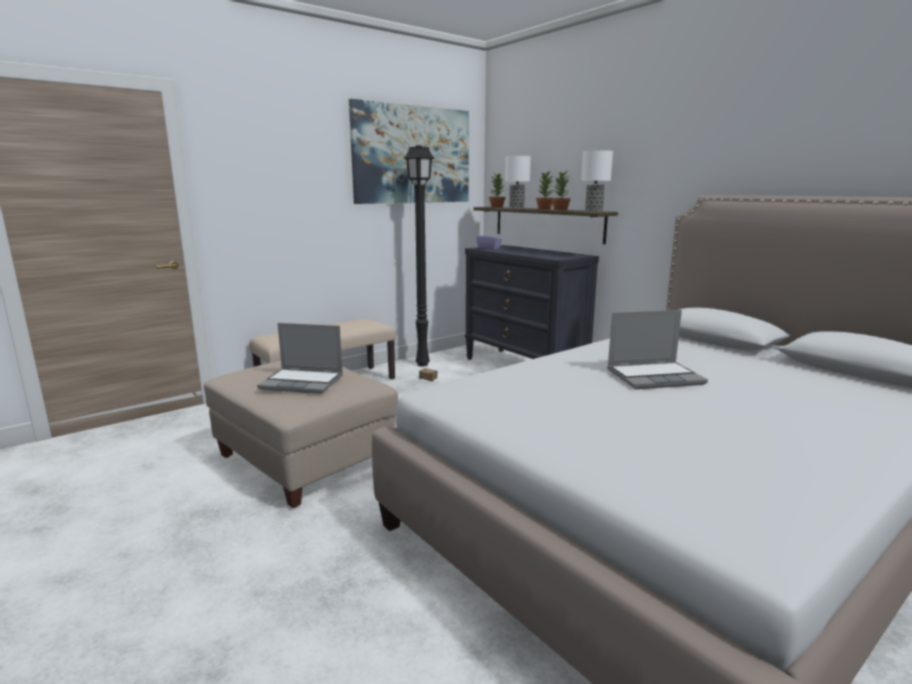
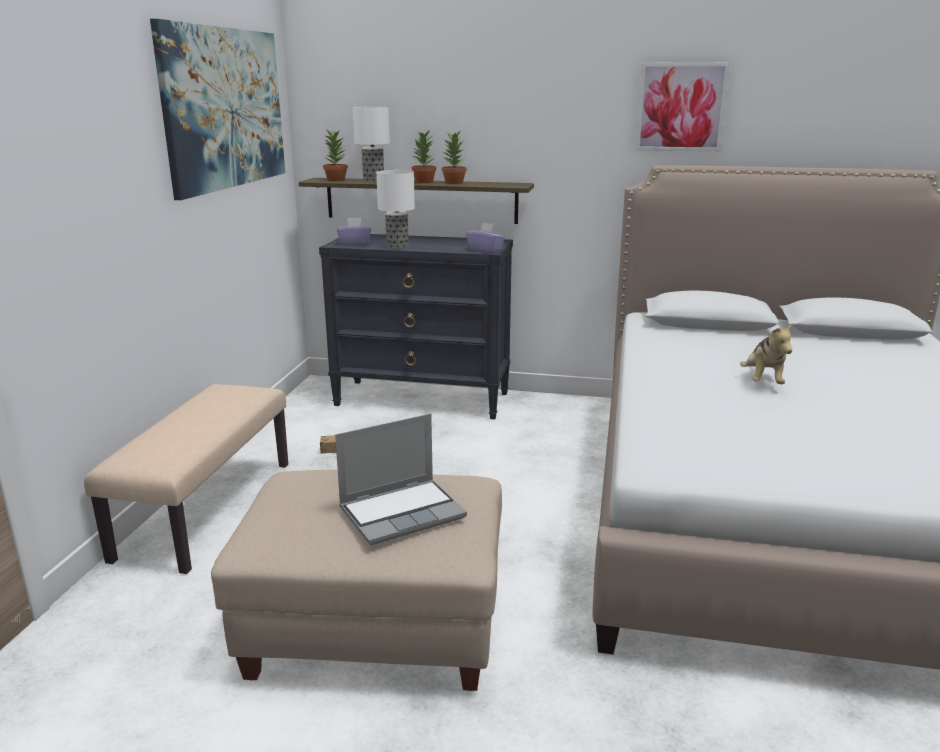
camera: 40 degrees left, 5 degrees up
(422, 364) = (288, 431): black floor lamp -> none
(557, 258) = (485, 250): none -> purple tissue box
(594, 211) = (511, 185): table lamp -> table lamp (398, 246)
(655, 377) = (763, 381): laptop -> plush toy
(736, 144) = (681, 107): none -> picture

